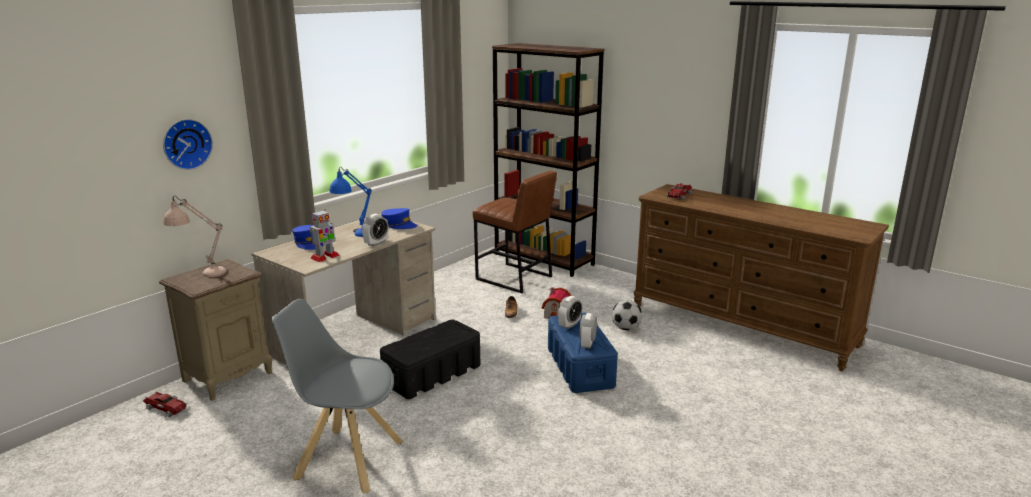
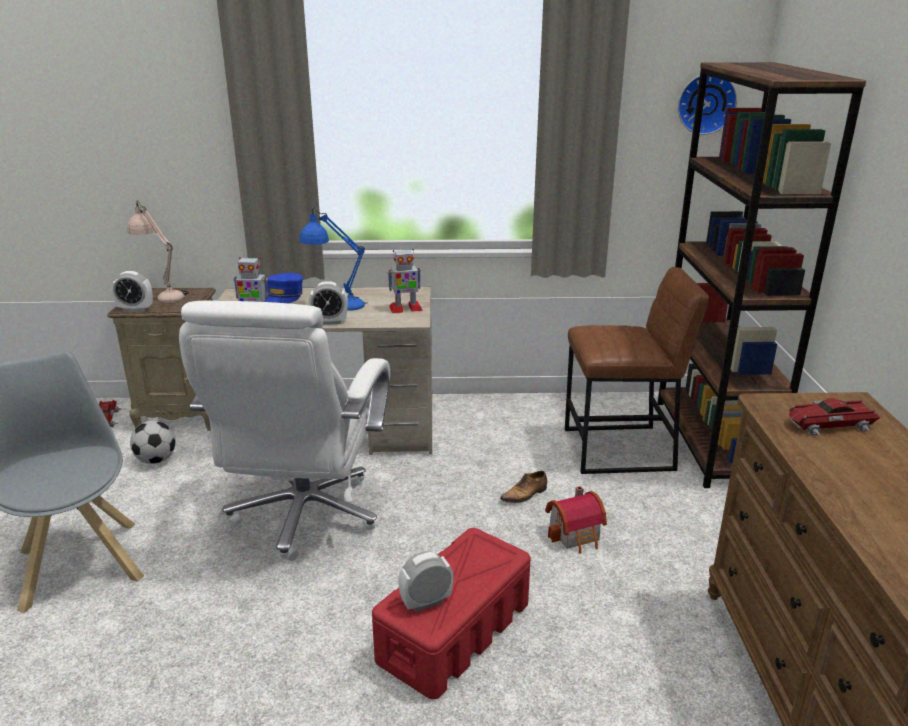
camera: 50 degrees right, 5 degrees up
(186, 144) = (169, 144): wall clock -> wall clock (705, 103)
(399, 225) = (405, 308): blue cap -> toy robot
(431, 374) = (303, 521): black storage box -> white office chair
(515, 278) = (620, 449): brown chair -> brown chair turned 90 degrees counterclockwise
(569, 325) = (465, 556): alarm clock -> alarm clock (135, 309)
(580, 368) = (454, 633): blue storage box -> red storage box
(626, 328) = (631, 619): football -> football (157, 460)

